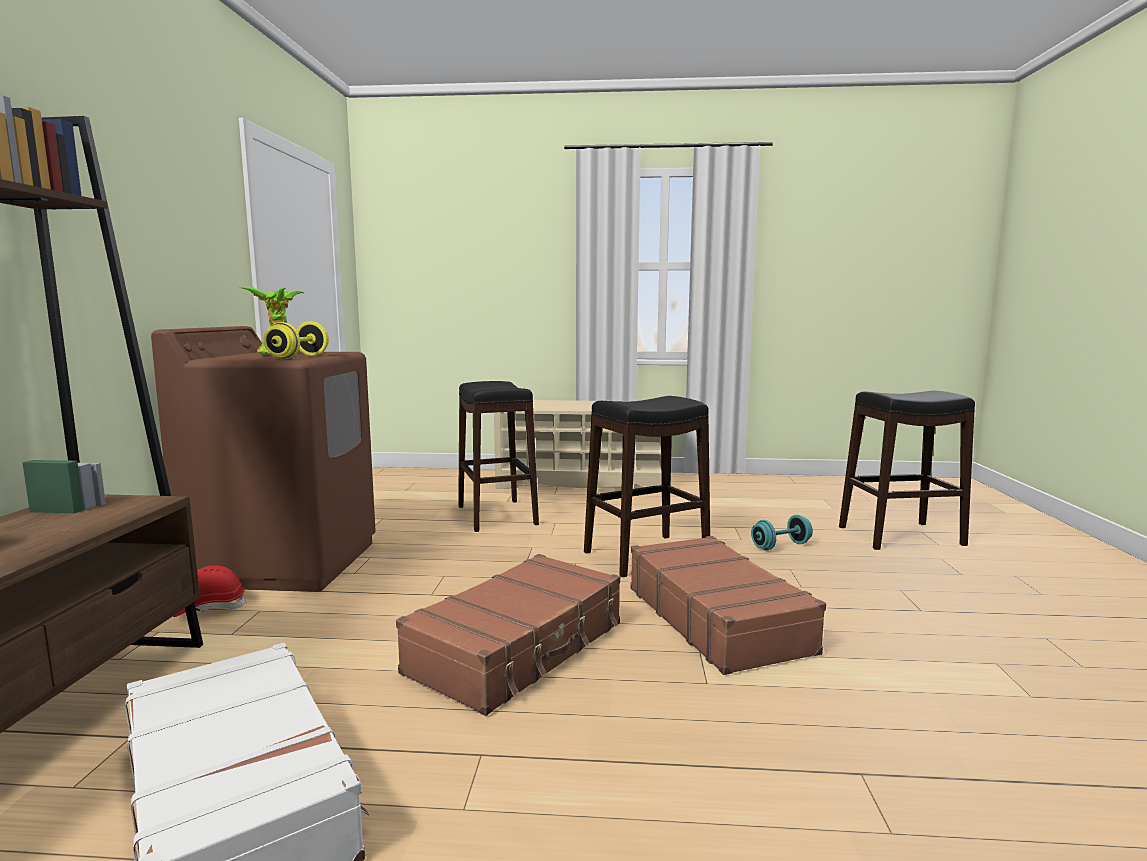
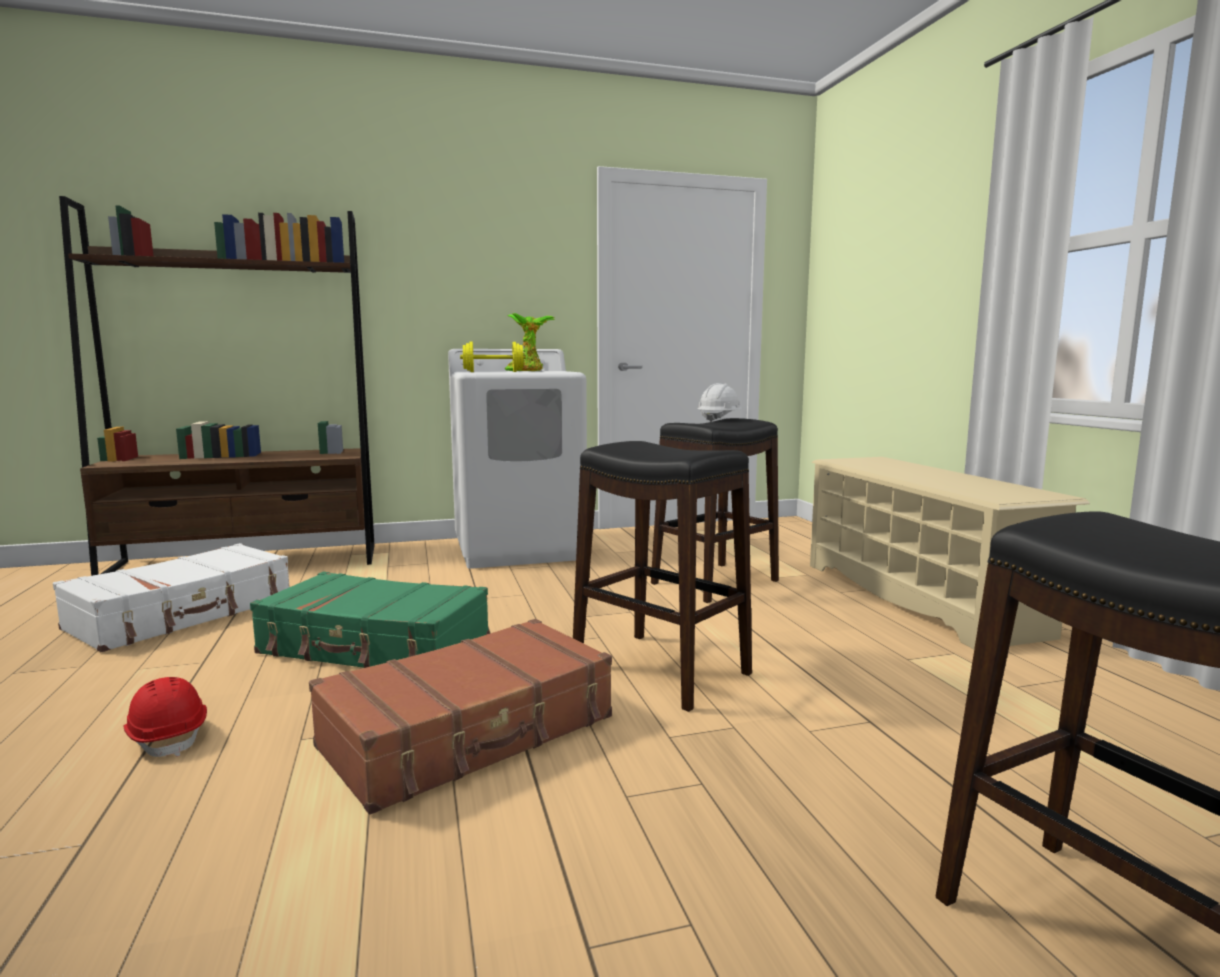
camera: 70 degrees right, 0 degrees up
(210, 608) = (426, 552): red hard hat -> red hard hat (168, 737)
(286, 562) = (519, 549): brown washing machine -> white washing machine
(473, 384) = (719, 420): none -> white hard hat
(519, 648) = (375, 646): brown suitcase -> green suitcase
(781, 546) = (817, 770): turquoise dumbbell -> none

